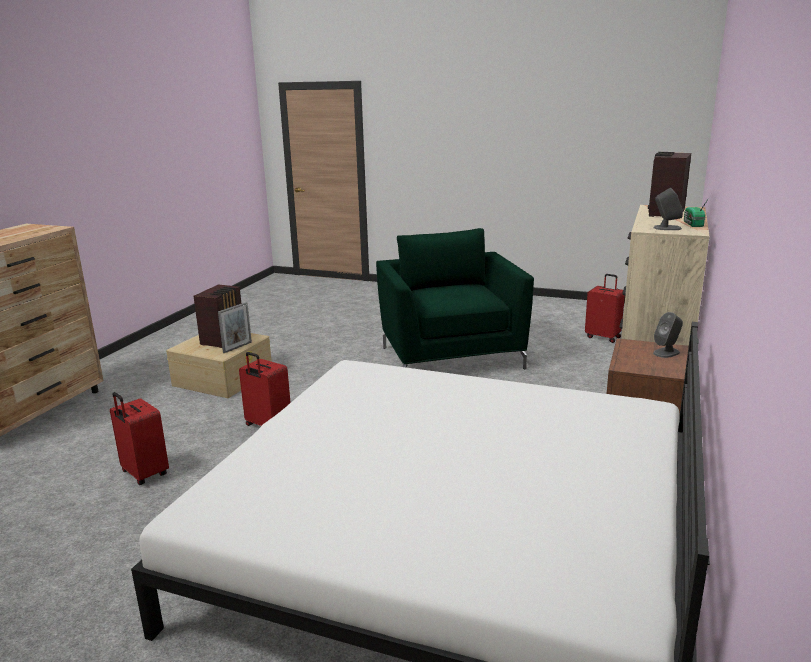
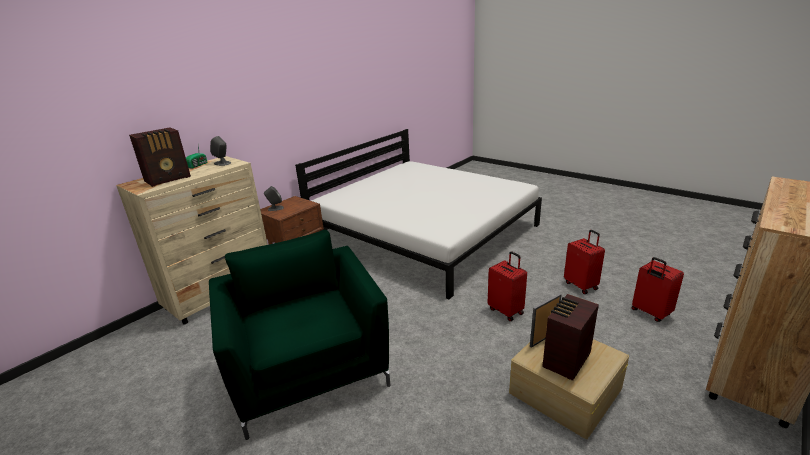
camera: 160 degrees left, 5 degrees up
(451, 356) = (310, 372): green armchair -> green armchair turned 150 degrees clockwise
(603, 337) = (133, 370): red suitcase -> red suitcase (650, 313)

